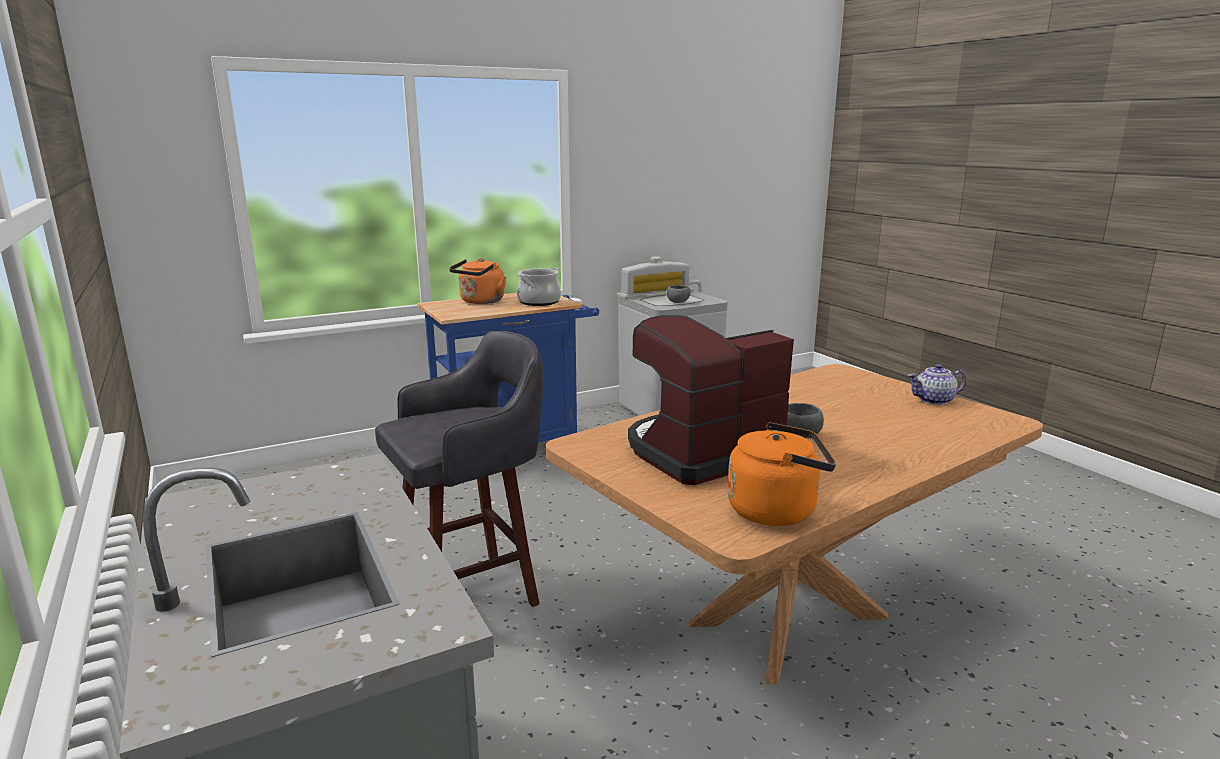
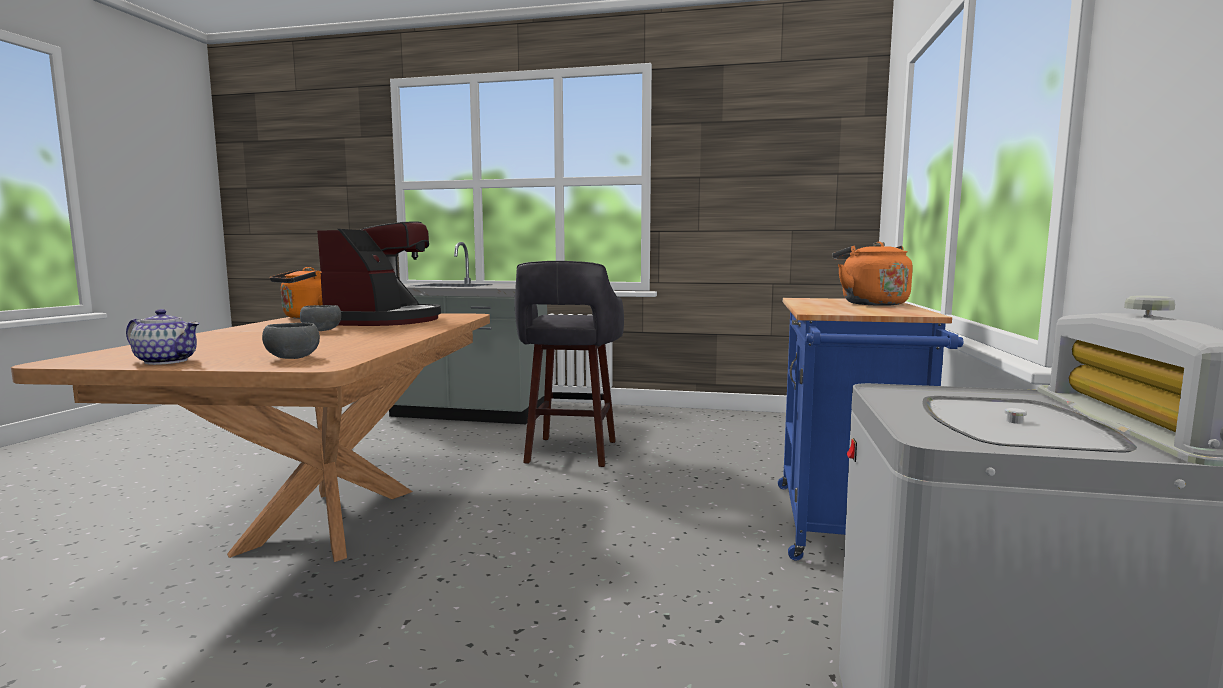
camera: 130 degrees right, 10 degrees down
(539, 302) = (838, 309): cooking pot -> none
(678, 302) = (954, 412): grey bowl -> grey bowl (292, 358)
(934, 400) = (166, 361): teapot -> teapot turned 75 degrees clockwise

